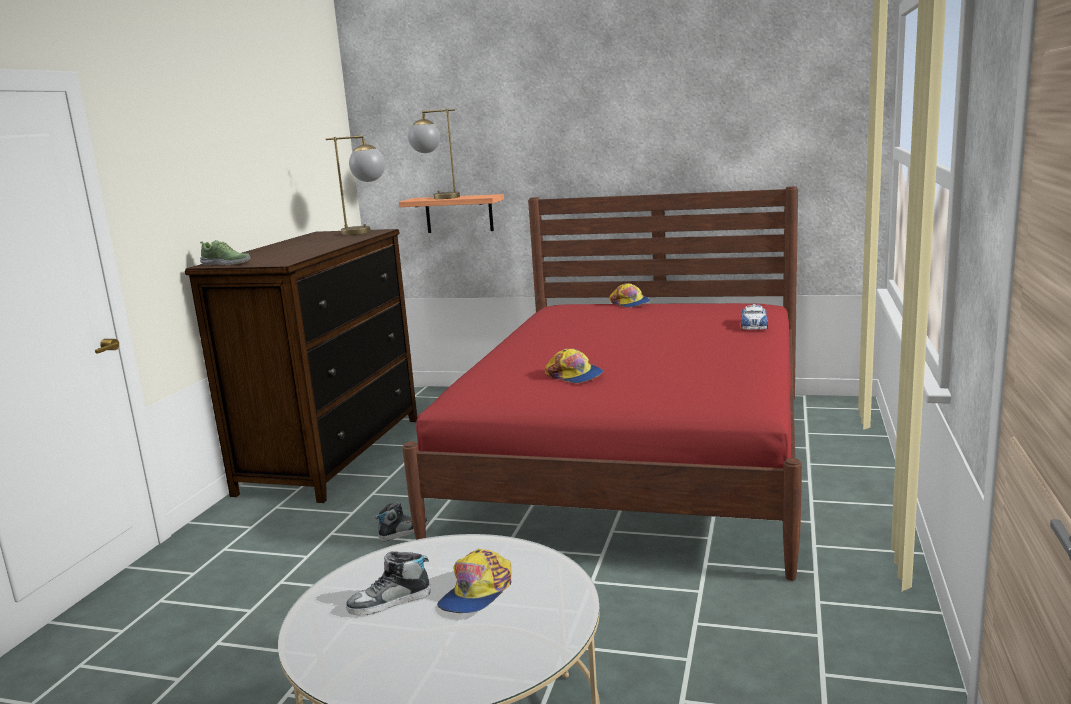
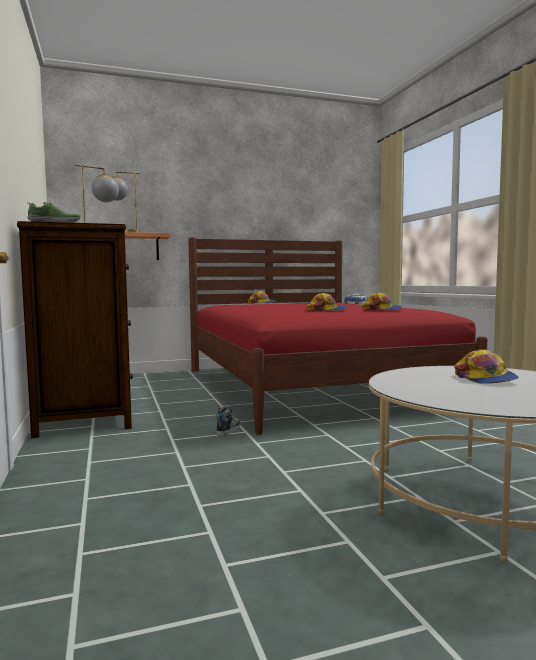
camera: 35 degrees left, 10 degrees down
(390, 602) = (450, 387): shoe -> none
(661, 382) = (382, 309): none -> cap

